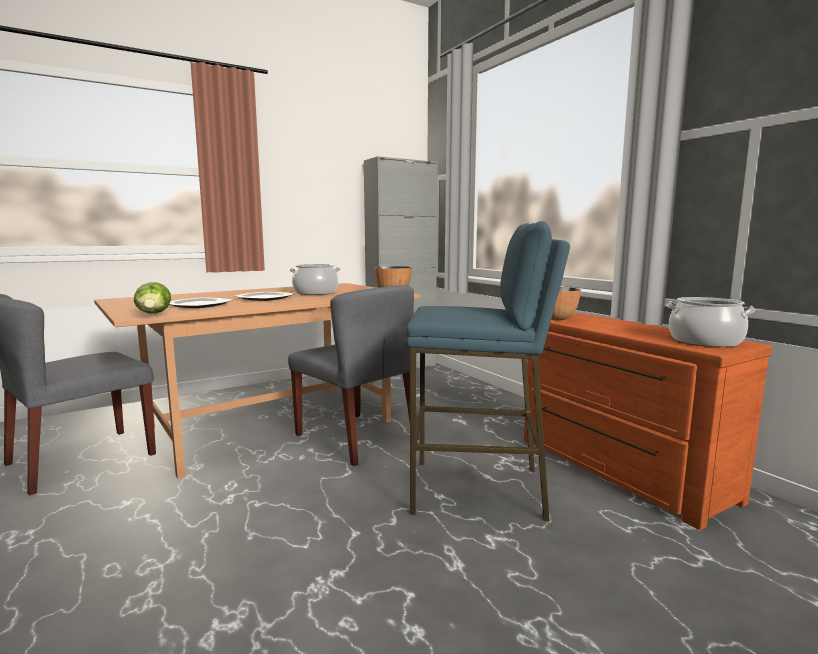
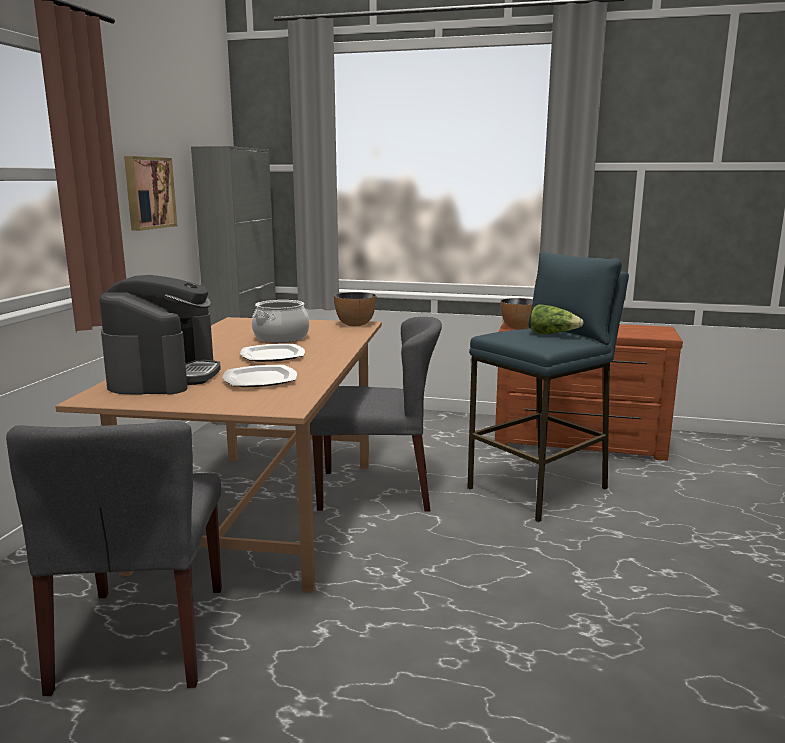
camera: 45 degrees left, 5 degrees up
(154, 314) = (293, 400): lettuce -> lettuce (552, 334)
(179, 297) = (164, 376): none -> coffee machine
(312, 191) = (148, 193): none -> picture
(705, 341) = (645, 330): cooking pot -> none

